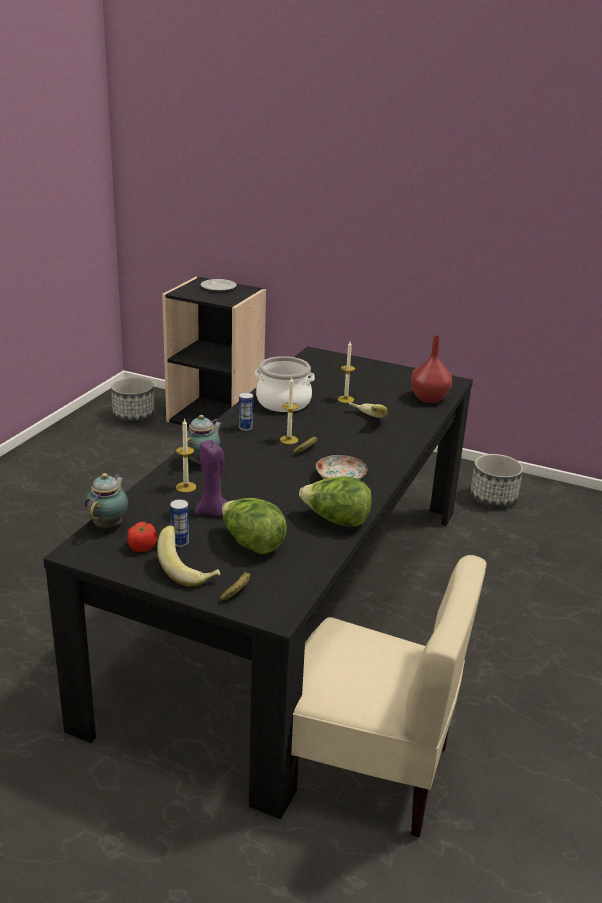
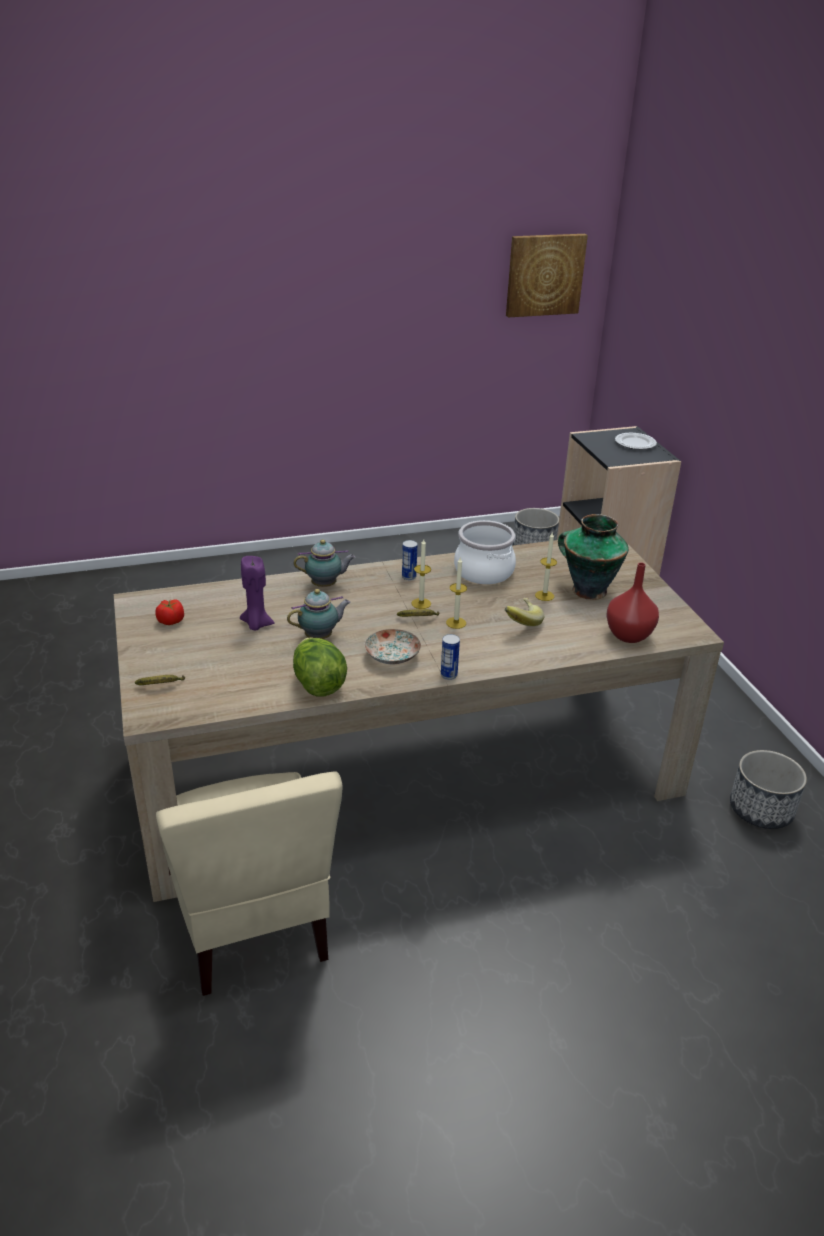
camera: 50 degrees right, 5 degrees up
(73, 162) = (544, 275): none -> picture
(109, 524) = (184, 594): teapot -> teapot (320, 637)
(180, 542) = (195, 632): can -> can (449, 675)
(186, 487) = (276, 597): candle -> candle (456, 623)
(189, 571) = (161, 654): banana -> none
(252, 544) = (231, 662): lettuce -> none
(293, 603) = (407, 770): black dining table -> beige dining table
(360, 385) = (587, 590): none -> vase

